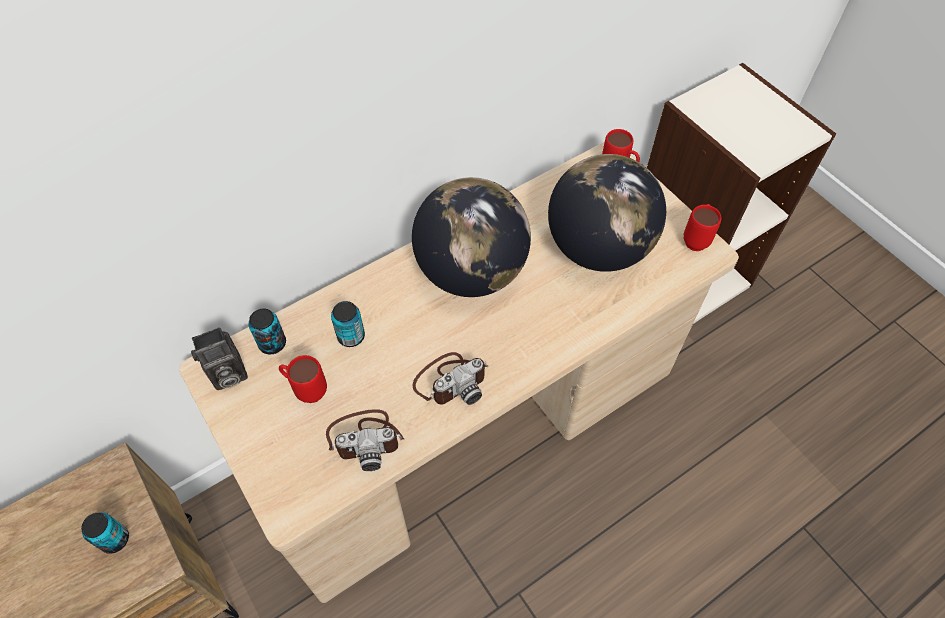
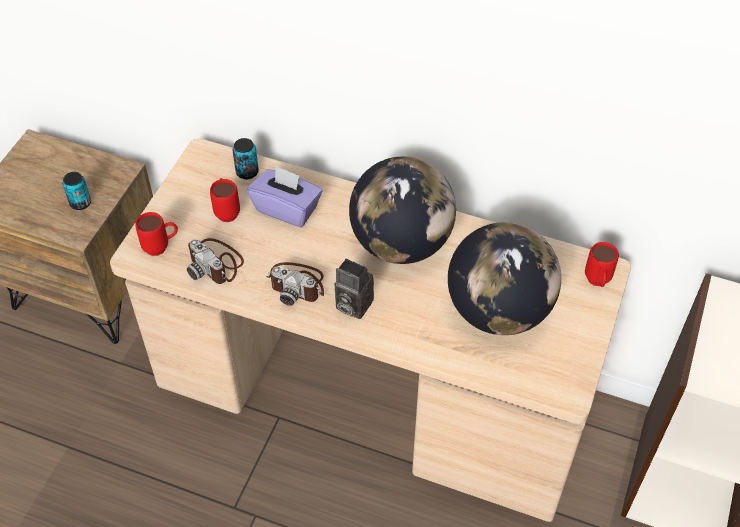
camera: 55 degrees right, 5 degrees down
(226, 375) = (205, 165): camera -> camera (351, 305)
(351, 336) = (287, 209): can -> purple tissue box
(696, 239) = (575, 375): red mug -> red mug (161, 247)

